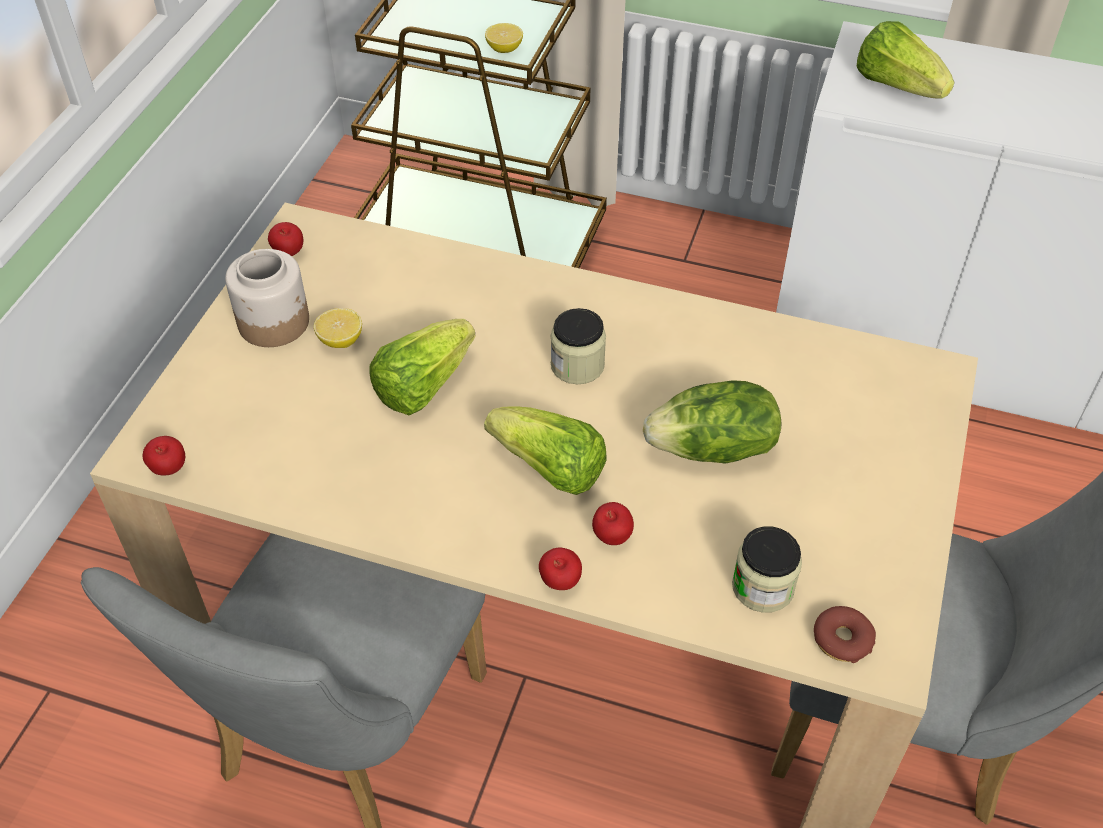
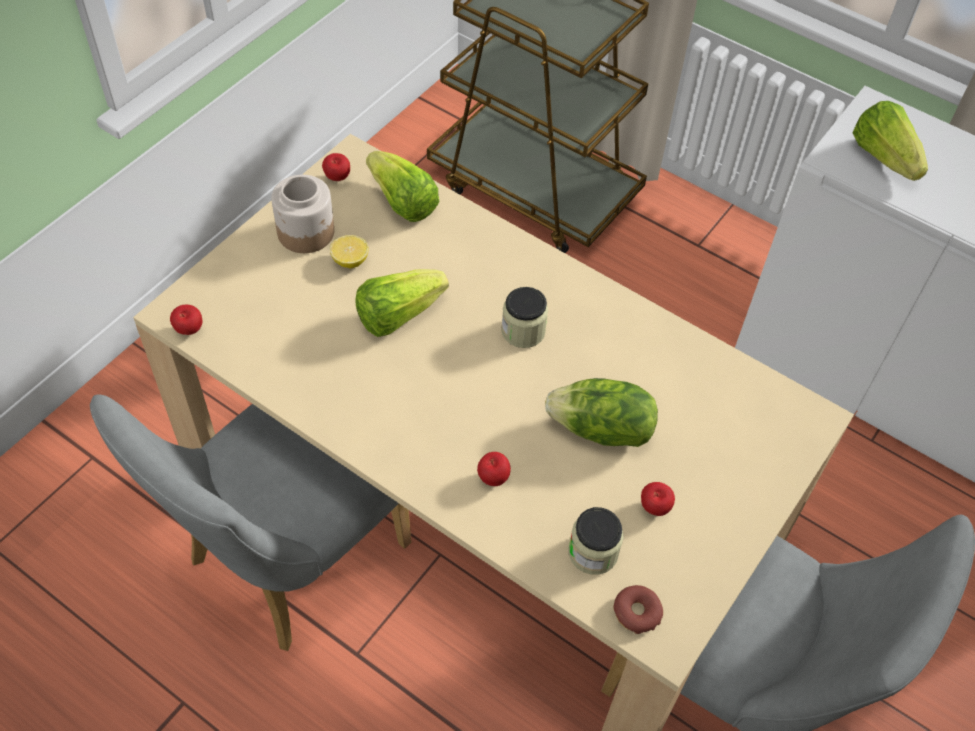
camera: 15 degrees right, 5 degrees up
(504, 49) = (572, 41): lemon -> none
(549, 469) = (467, 410): lettuce -> lettuce (402, 202)
(560, 583) = (439, 502): apple -> apple (654, 508)

